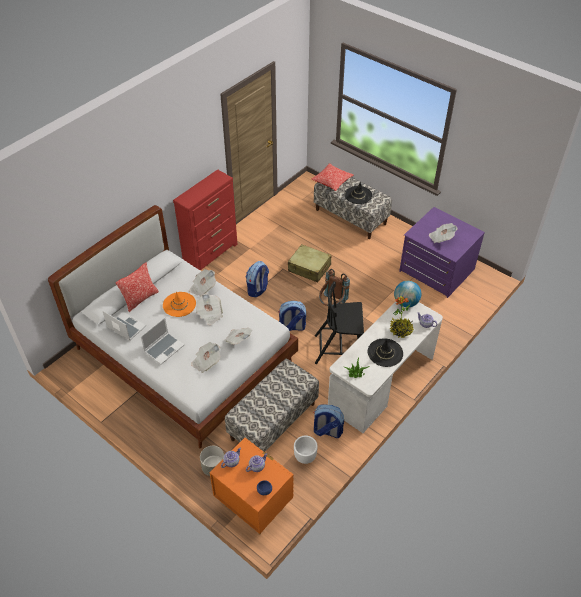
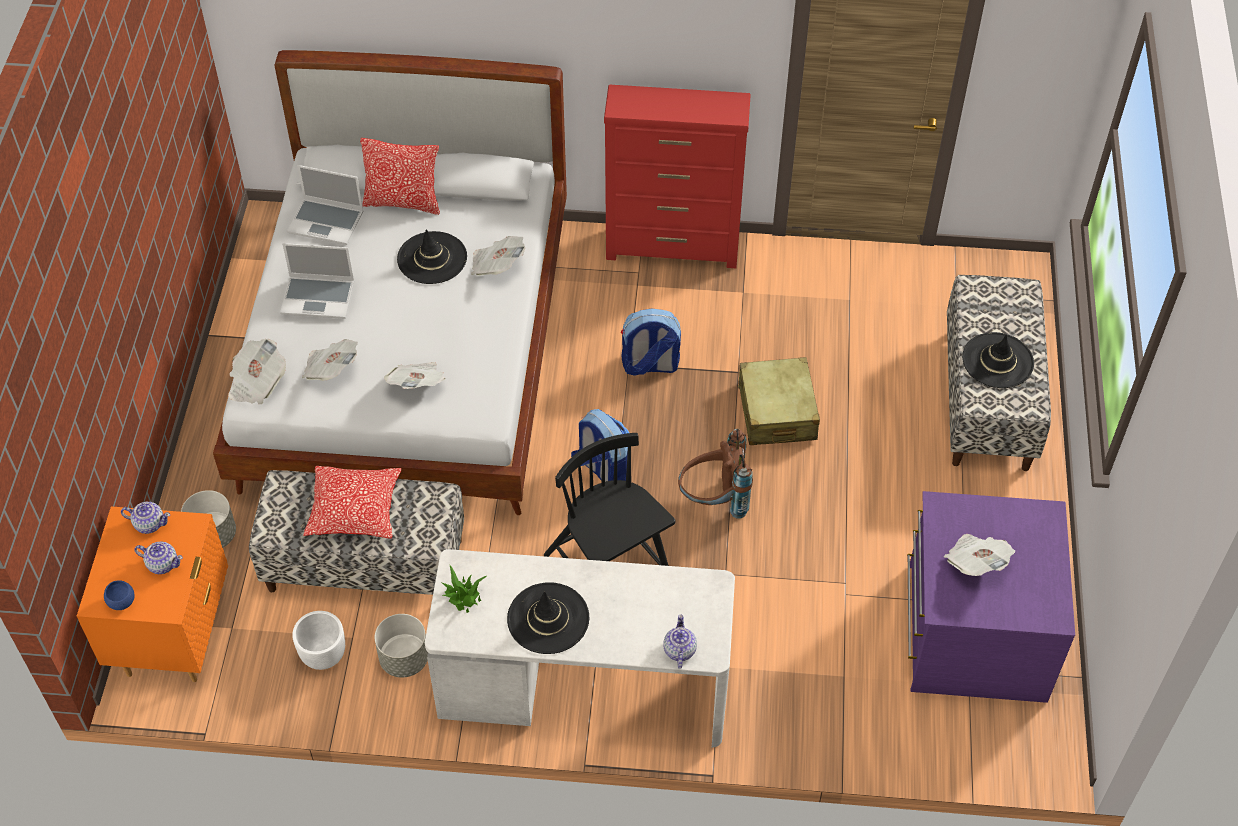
camera: 55 degrees right, 5 degrees up
(125, 327) = (327, 222): laptop -> laptop turned 105 degrees clockwise
(179, 304) = (432, 258): orange hat -> black hat
(210, 314) = (444, 312): newspaper -> newspaper (257, 383)
(327, 431) = (404, 659): backpack -> grey planter
(332, 181) = (996, 296): pillow -> pillow (354, 510)
(401, 330) = (628, 616): potted plant -> none
(406, 303) = (710, 588): globe -> none

